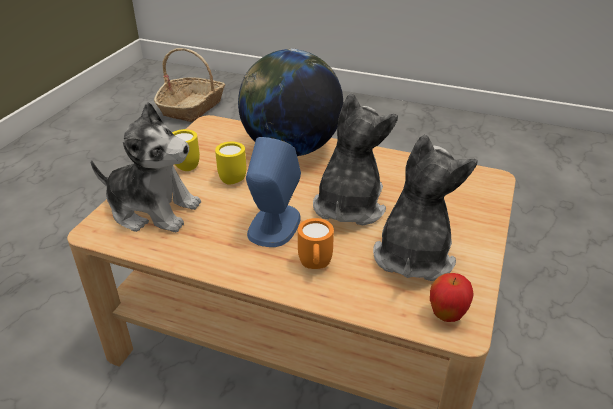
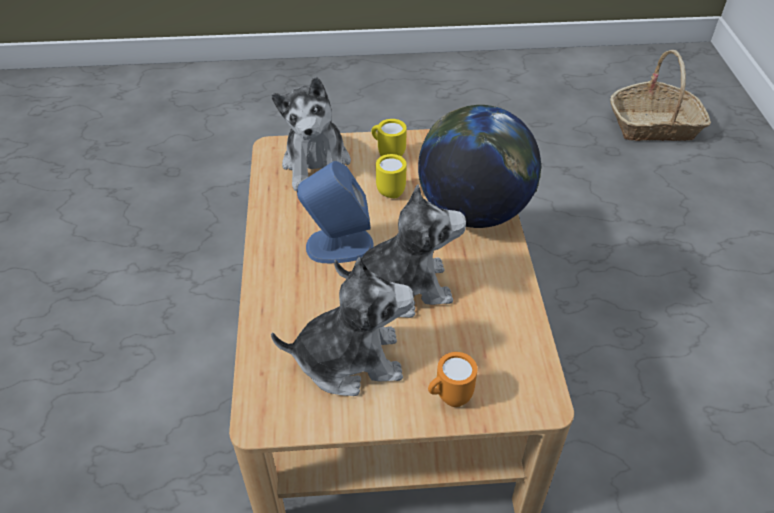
camera: 65 degrees right, 10 degrees up
(315, 267) = (296, 293): orange mug -> orange mug (449, 398)
(446, 316) = (273, 406): apple -> none

